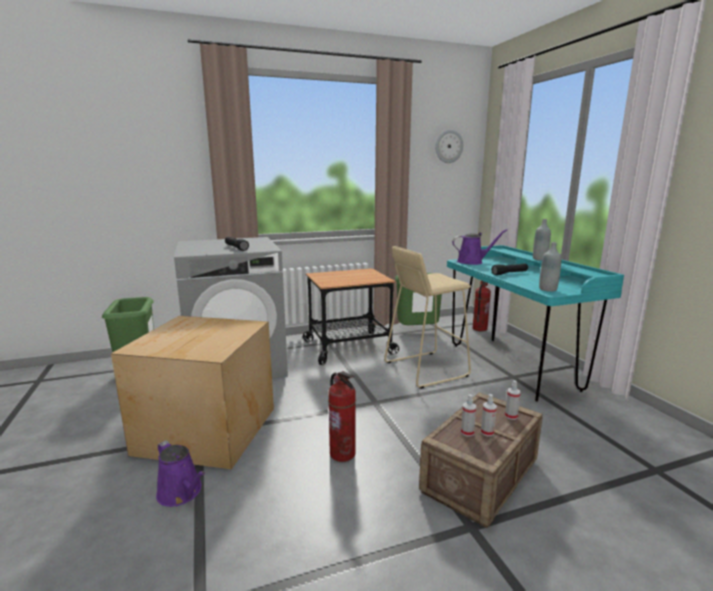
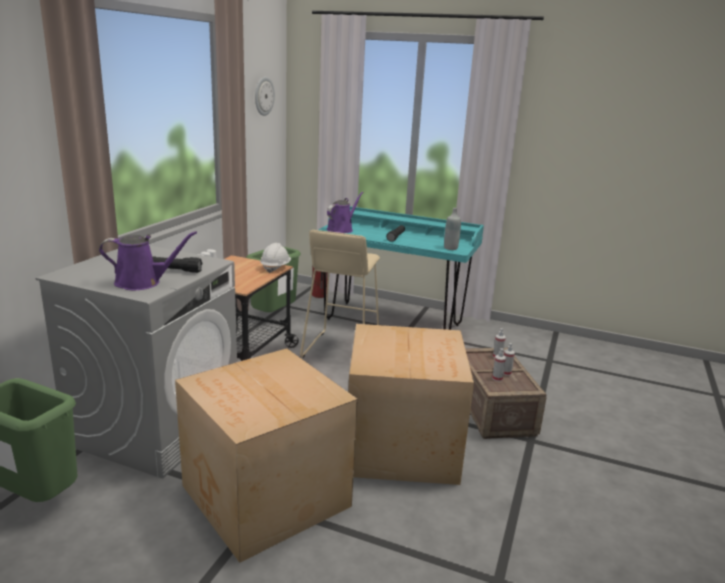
camera: 50 degrees left, 5 degrees up
(182, 493) = (352, 546): purple watering can -> purple watering can (142, 283)
(343, 454) = (403, 445): fire extinguisher -> cardboard box
(380, 279) = (275, 268): none -> white hard hat
(539, 259) = (404, 218): grey bottle -> none

